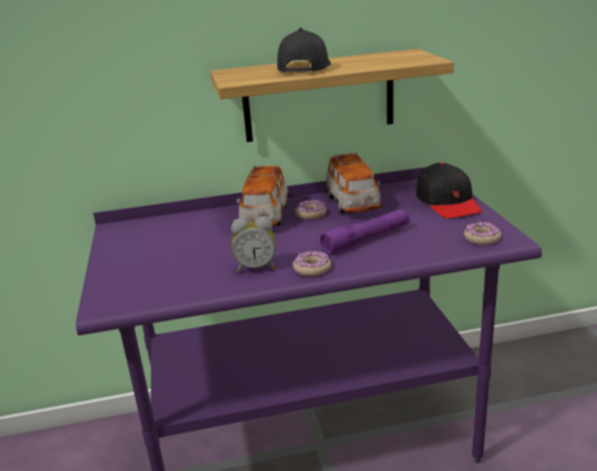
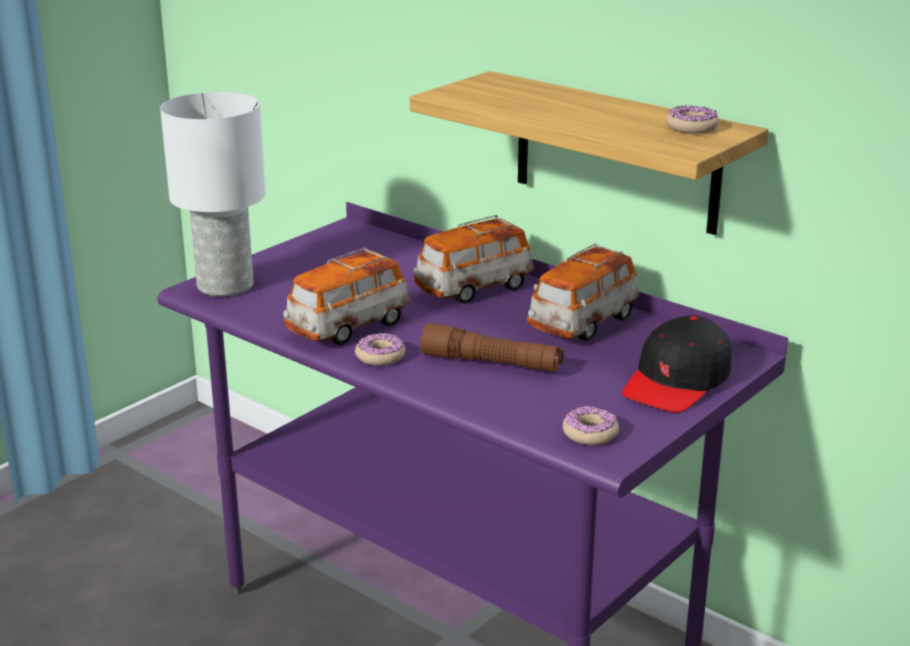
camera: 50 degrees right, 0 degrees up
(120, 293) = (226, 286): none -> white table lamp
(256, 267) = (348, 327): alarm clock -> toy car
(303, 68) = (551, 104): black cap -> none
(311, 214) = (518, 310): donut -> donut (691, 127)
(366, 239) = (491, 363): purple flashlight -> brown flashlight

